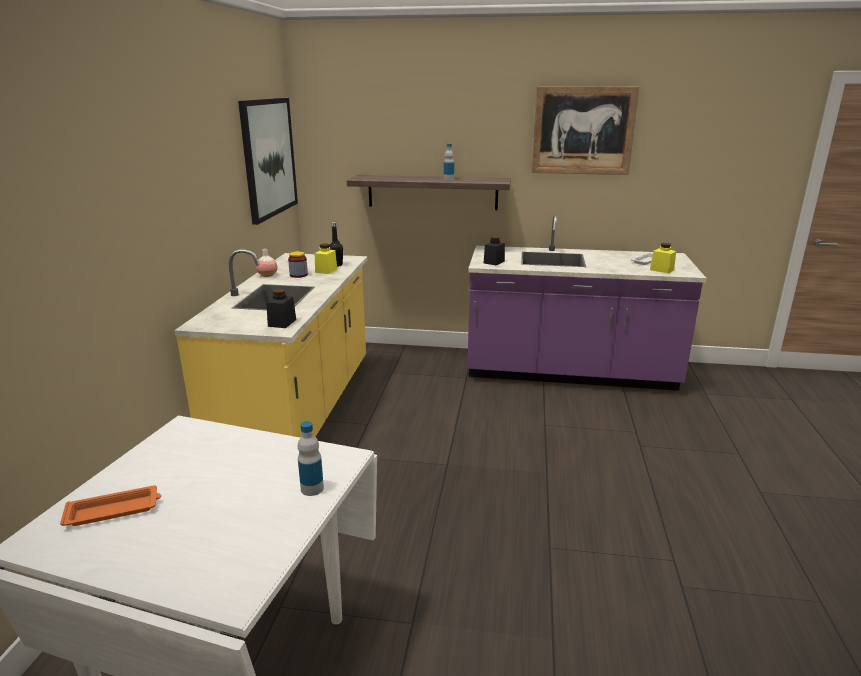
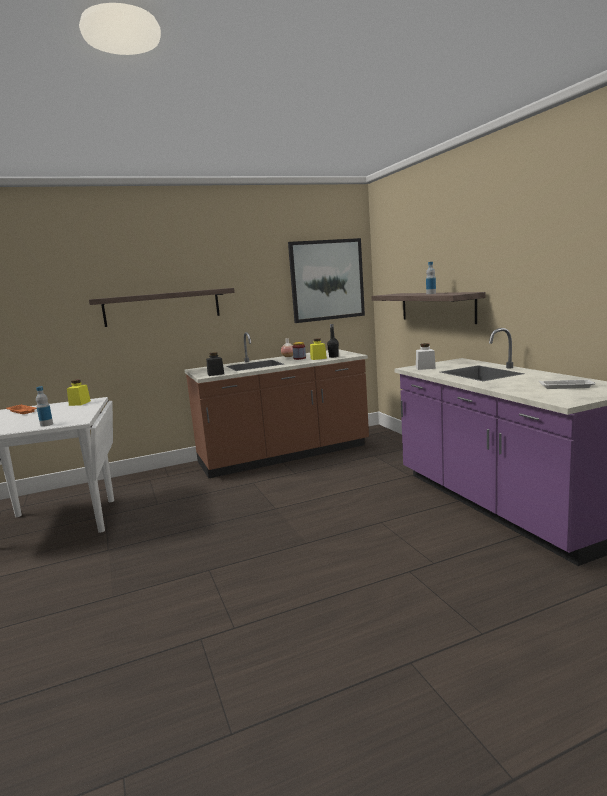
camera: 60 degrees right, 10 degrees down
(134, 225) = (162, 307): none -> shelf
(299, 412) = (284, 455): yellow counter -> brown counter
(494, 262) = (425, 368): black jar -> white jar
(583, 131) = (540, 237): picture -> none
(661, 270) = (547, 394): yellow jar -> yellow jar (80, 403)

